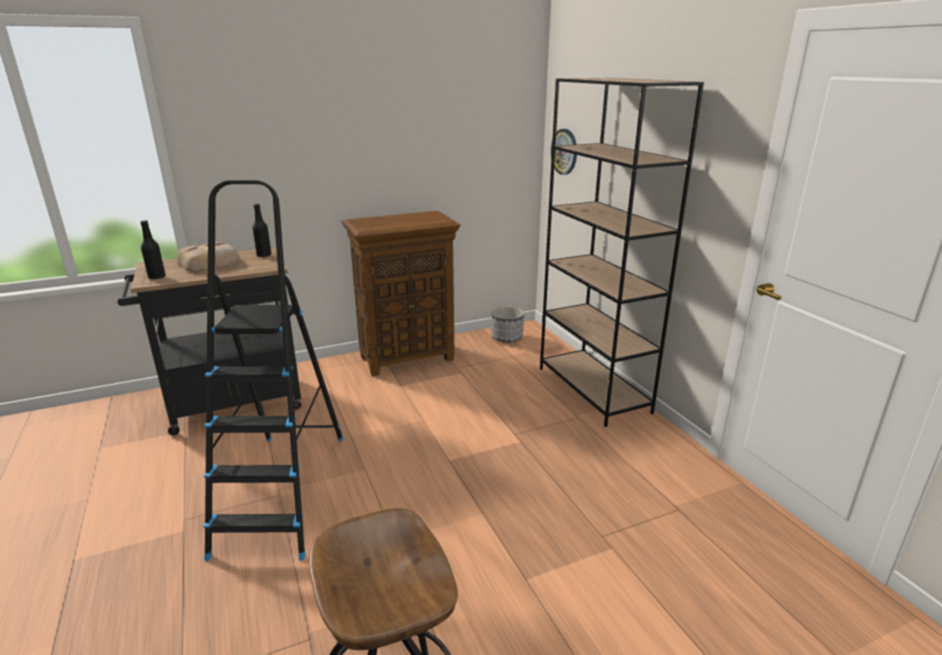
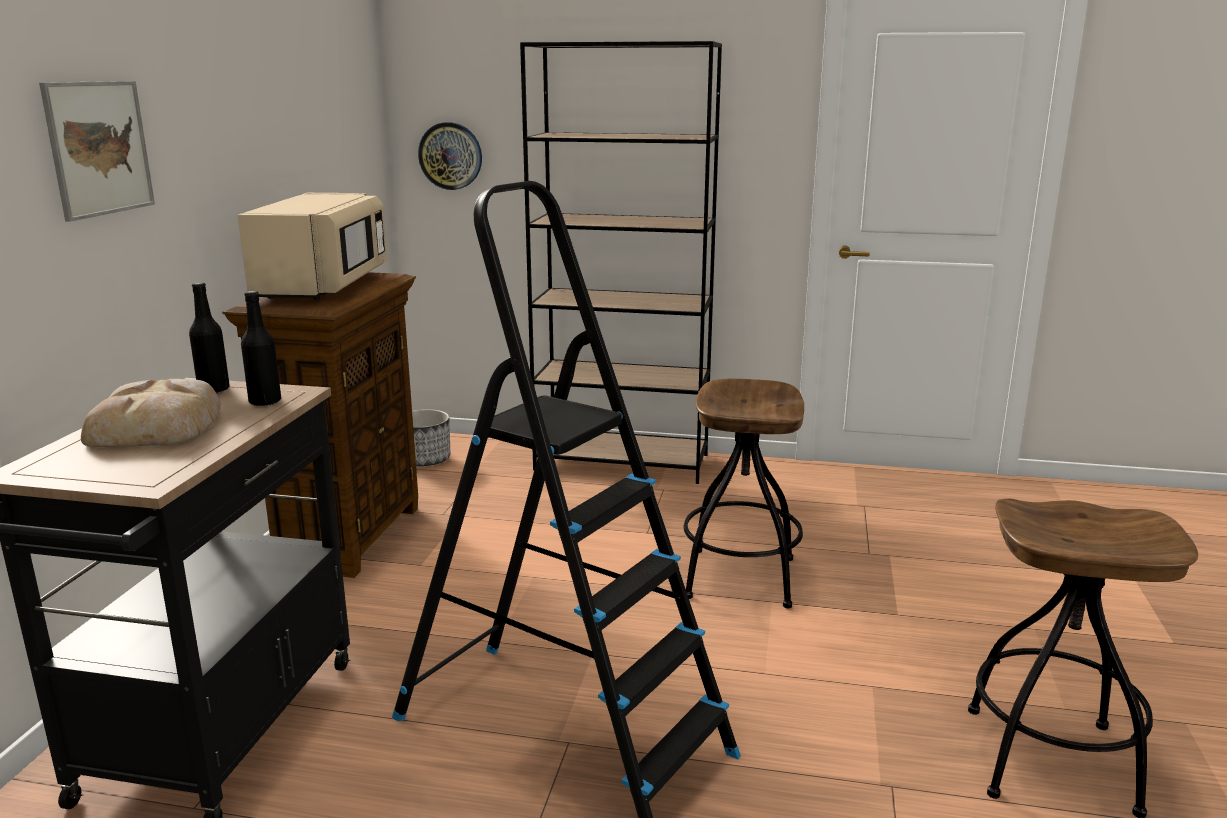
camera: 55 degrees left, 5 degrees down
(157, 277) = (138, 472): black bottle -> black bottle (265, 402)
(265, 134) = (99, 148): none -> picture
(403, 219) = (324, 286): none -> beige microwave
(500, 489) = (740, 576): none -> brown stool

